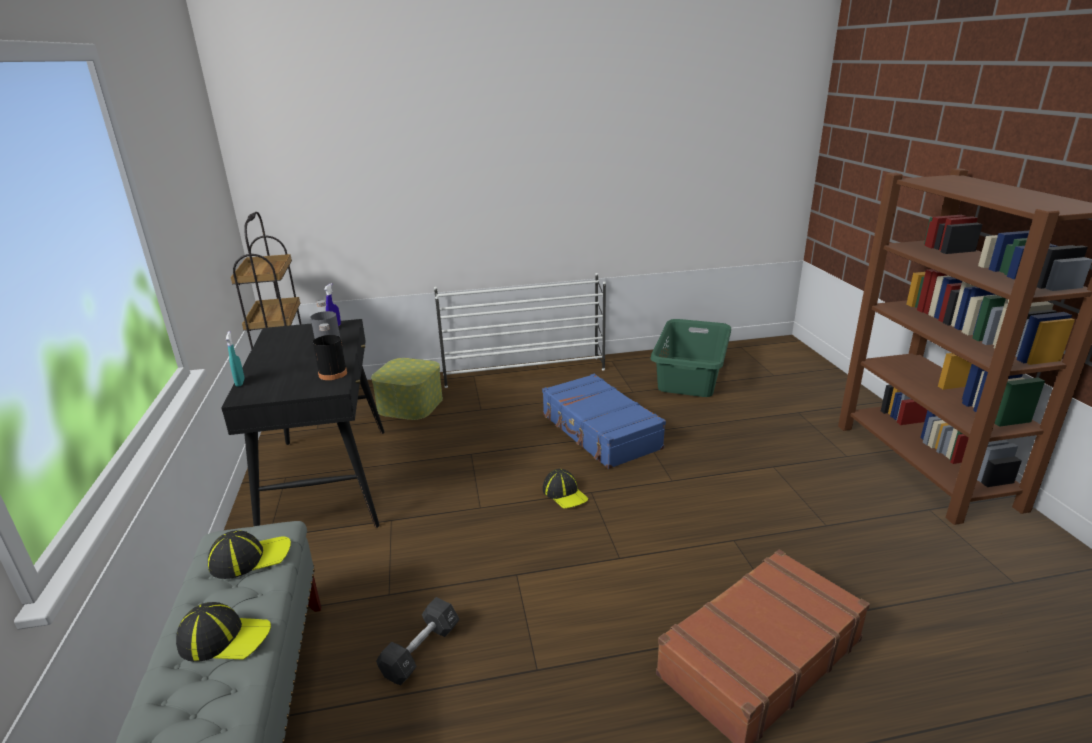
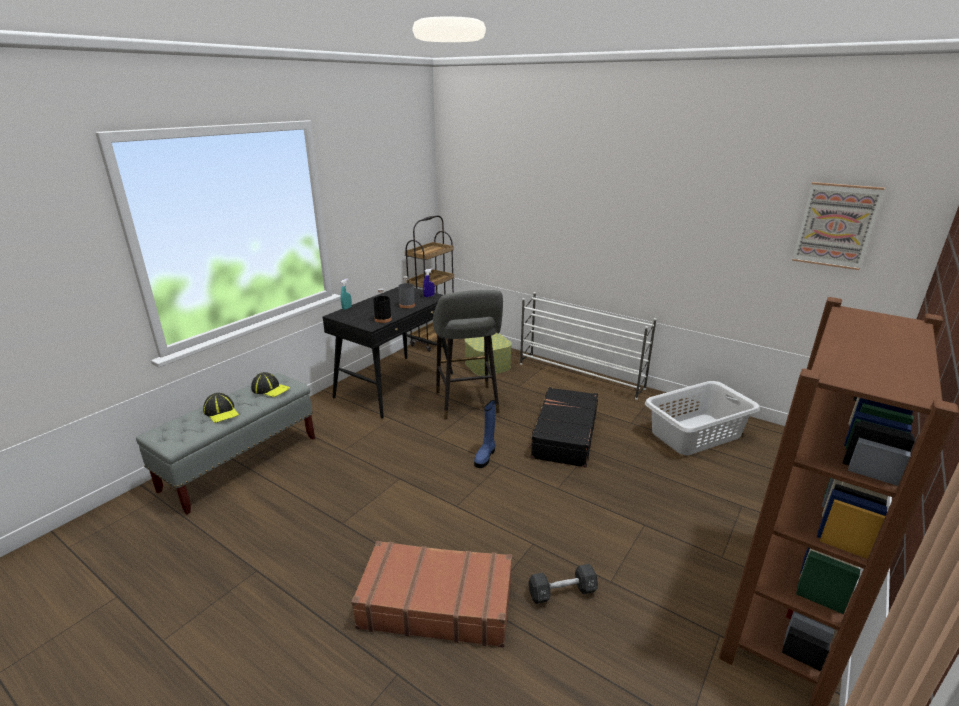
camera: 45 degrees right, 0 degrees up
(421, 651) = (318, 481): black dumbbell -> black dumbbell (562, 592)
(458, 454) = (468, 404): none -> grey stool
(565, 494) = (485, 456): cap -> blue boot
(599, 432) = (564, 435): blue suitcase -> black suitcase
(690, 376) = (696, 434): green laundry basket -> grey laundry basket
(746, 132) = (835, 225): none -> picture

